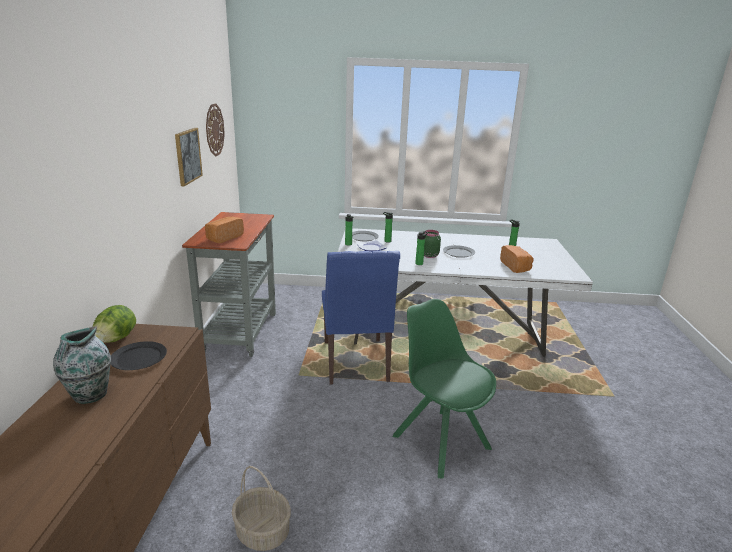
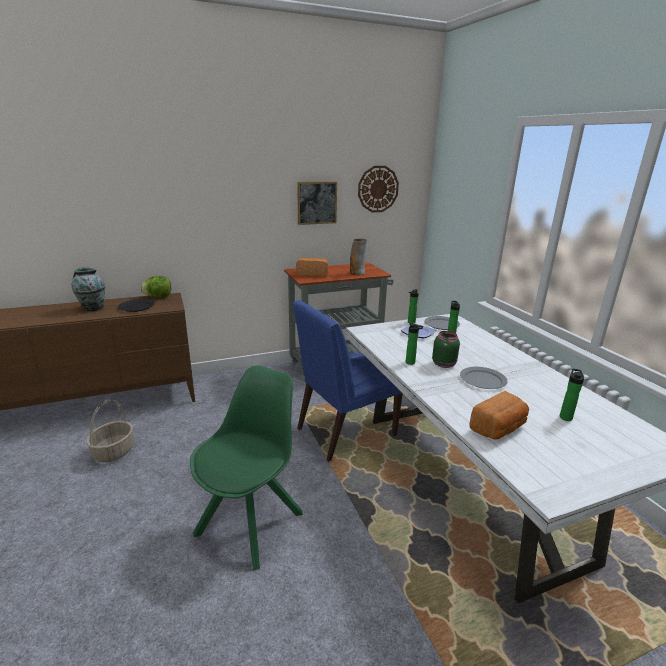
camera: 65 degrees right, 0 degrees up
(250, 223) = (357, 273): none -> vase

